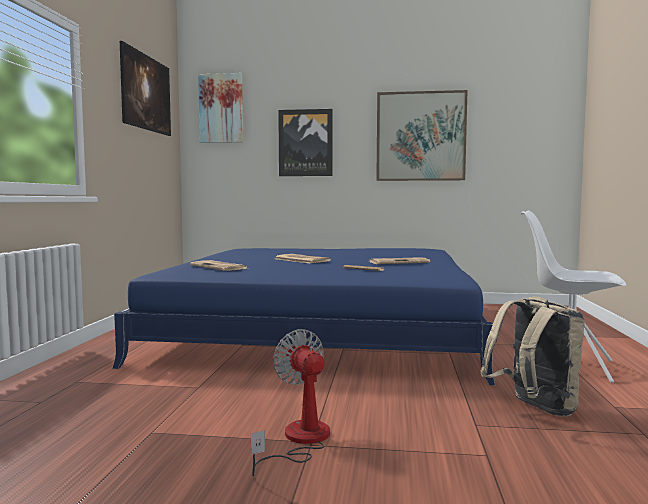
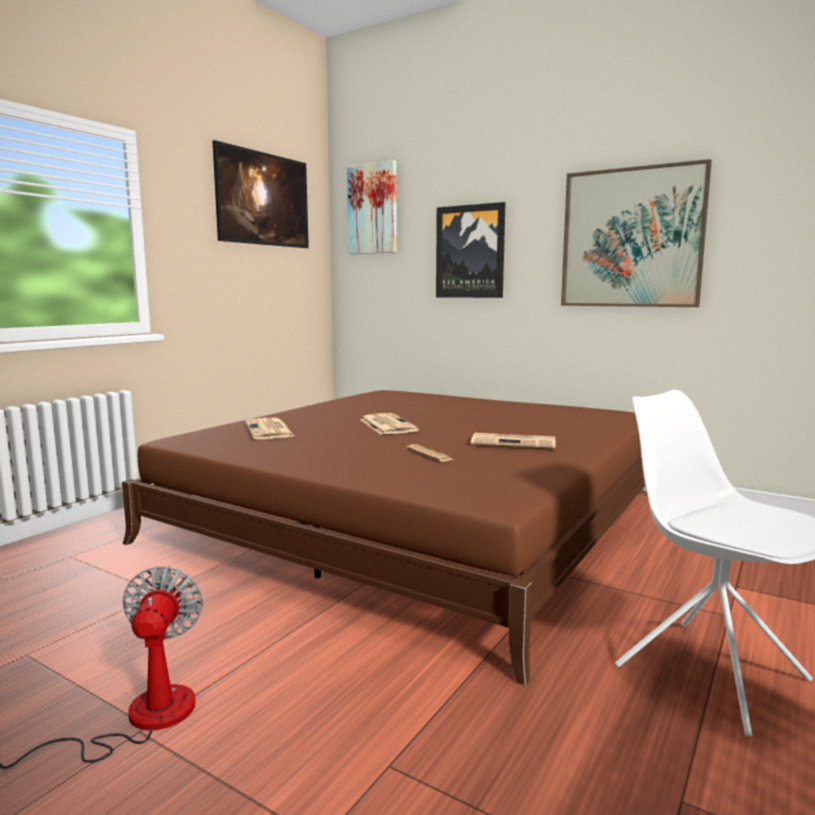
camera: 25 degrees right, 5 degrees up
(321, 328) = (420, 517): blue bed -> brown bed
(534, 409) = (524, 760): beige backpack -> none

